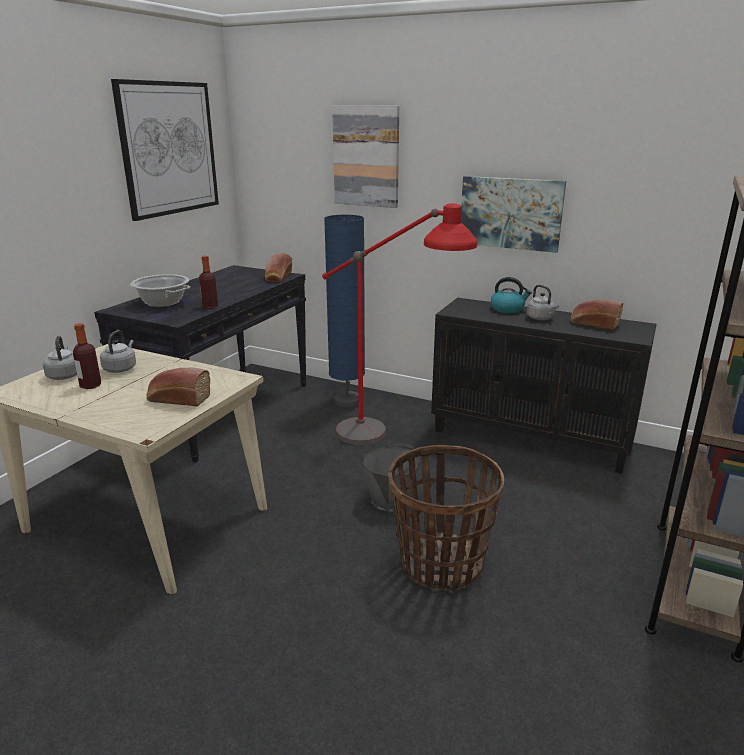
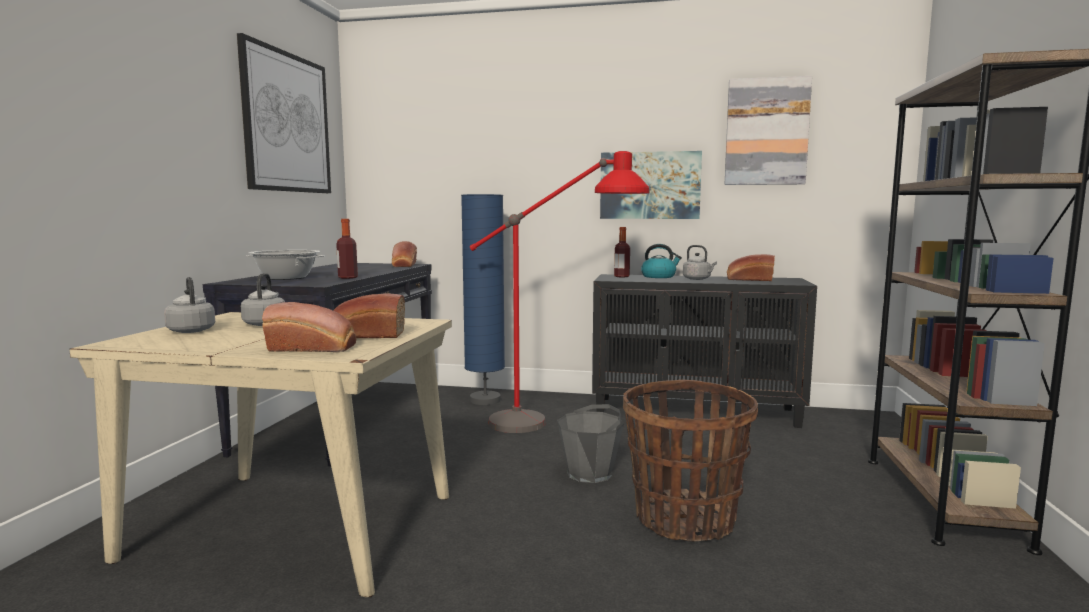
camera: 15 degrees left, 15 degrees down
(90, 385) = (236, 334): bottle -> bottle (621, 276)
(129, 417) = (314, 348): none -> bread
(366, 156) = (497, 140): picture -> picture (766, 132)

